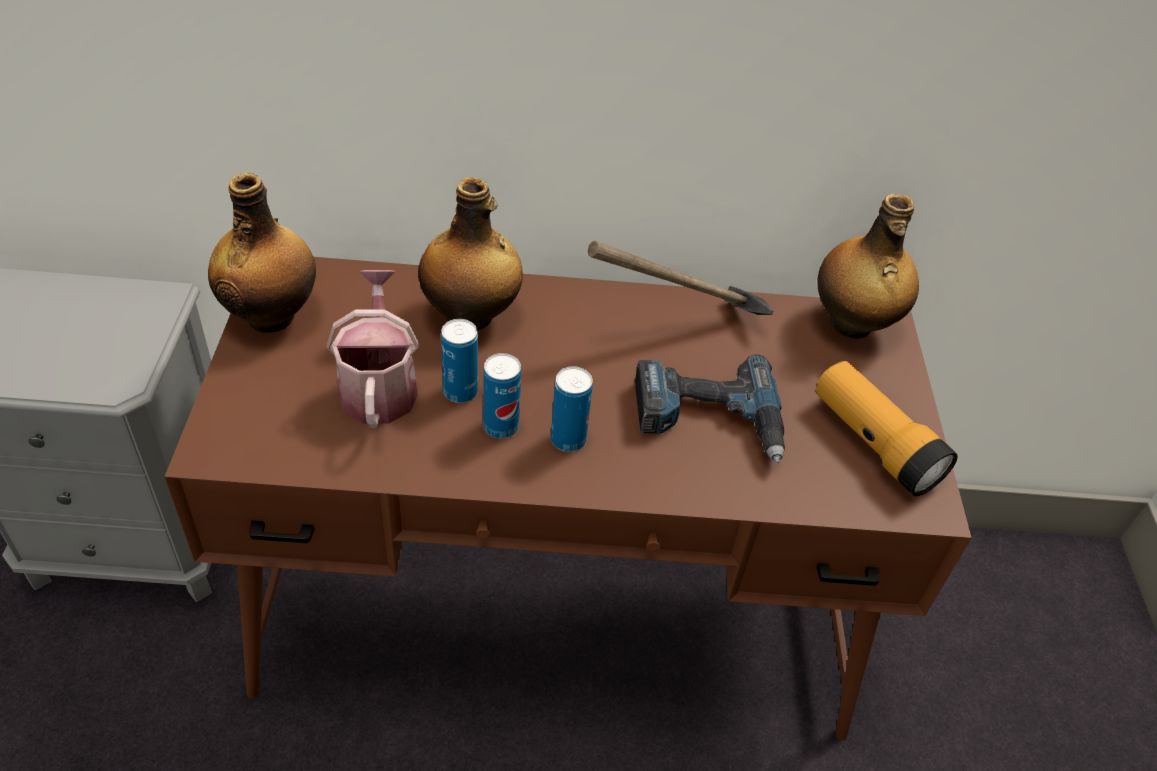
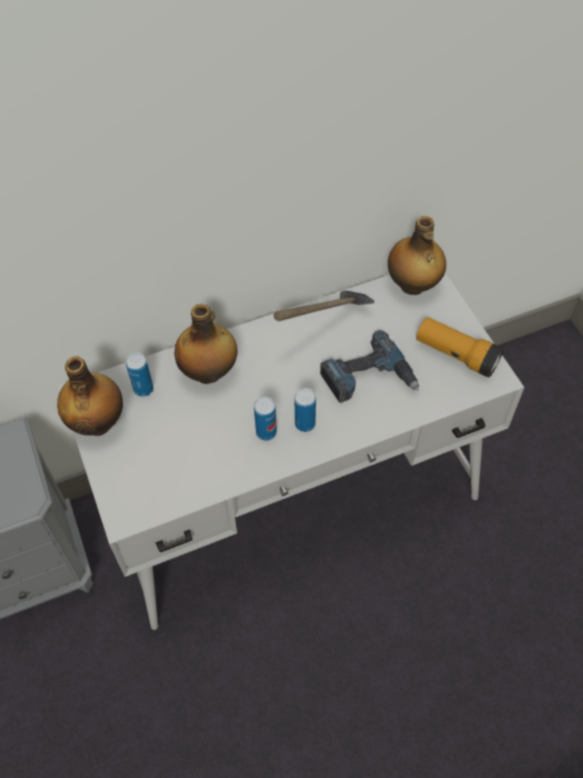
camera: 20 degrees left, 10 degrees up
(378, 385) = (186, 438): watering can -> none
(460, 392) = (232, 422): can -> can (143, 389)
(557, 606) = (293, 497): brown desk -> white desk

